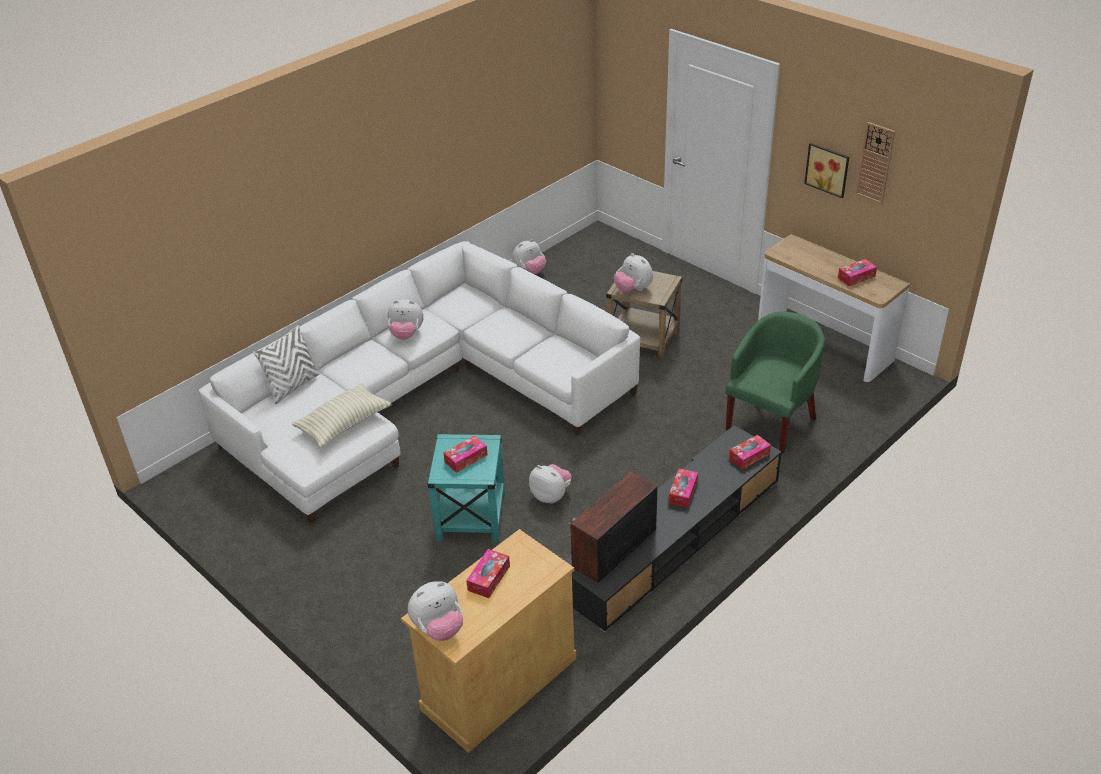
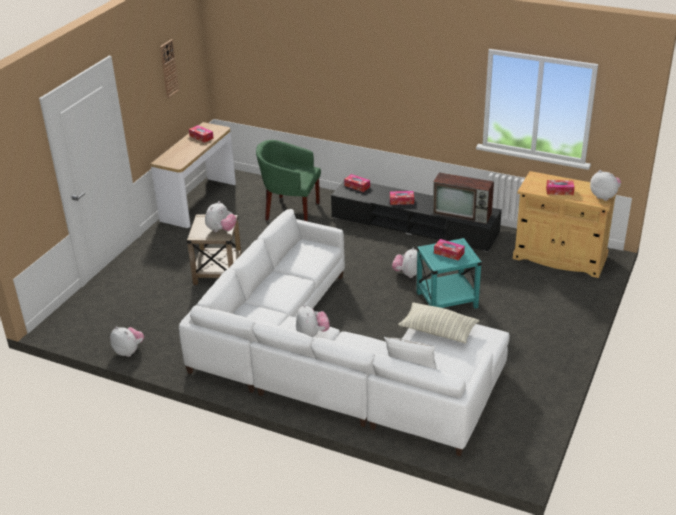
camera: 110 degrees left, 5 degrees down
(828, 169) = (151, 98): picture -> none

